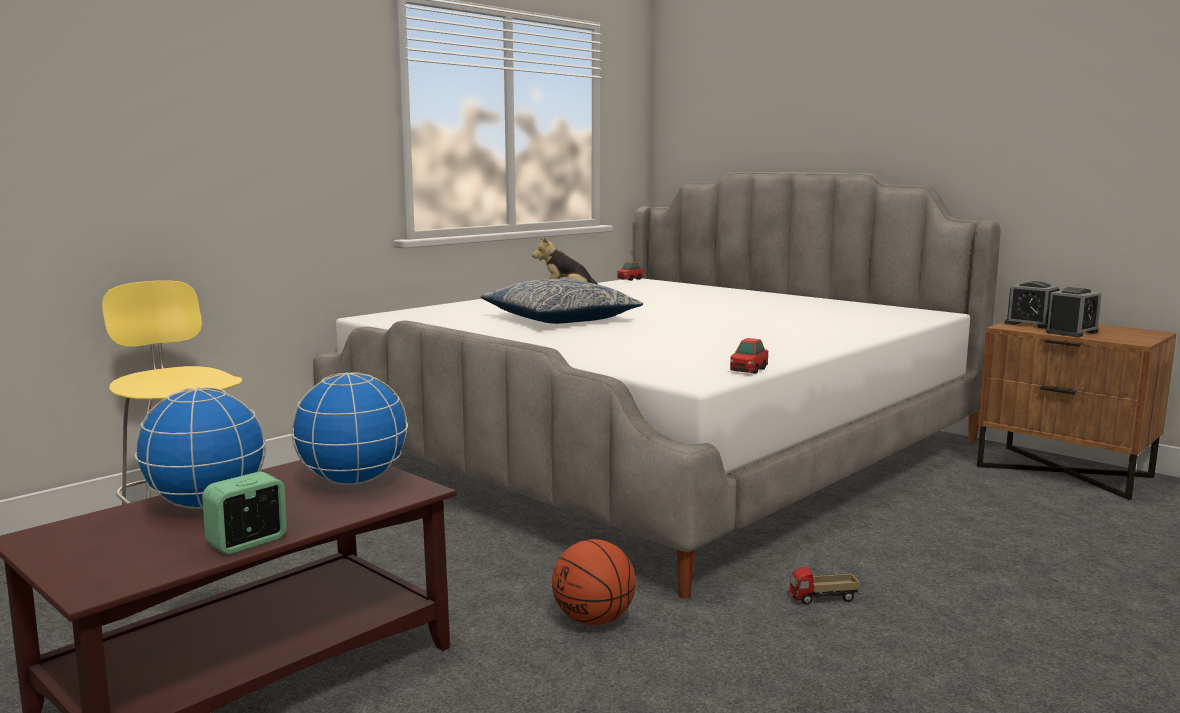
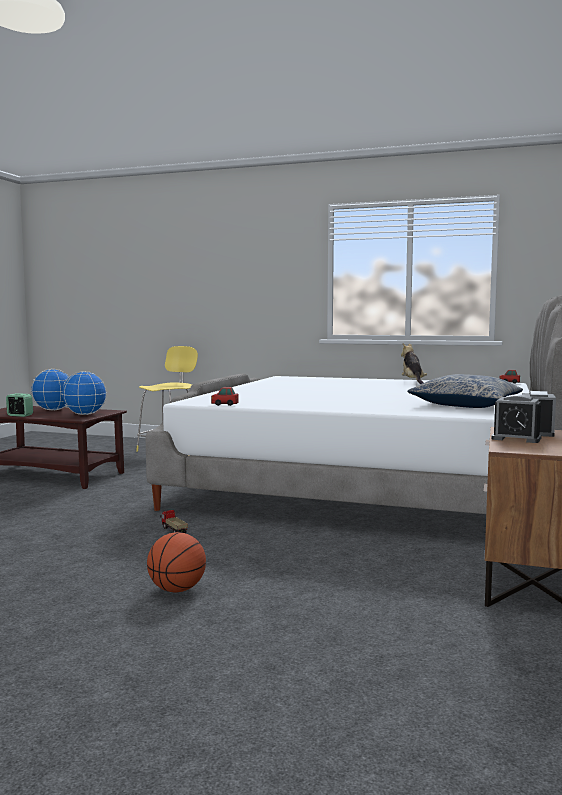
camera: 65 degrees right, 5 degrees down
(560, 319) = (326, 386): pillow -> pillow (466, 405)
(594, 620) = (121, 501): basketball -> basketball (177, 590)

